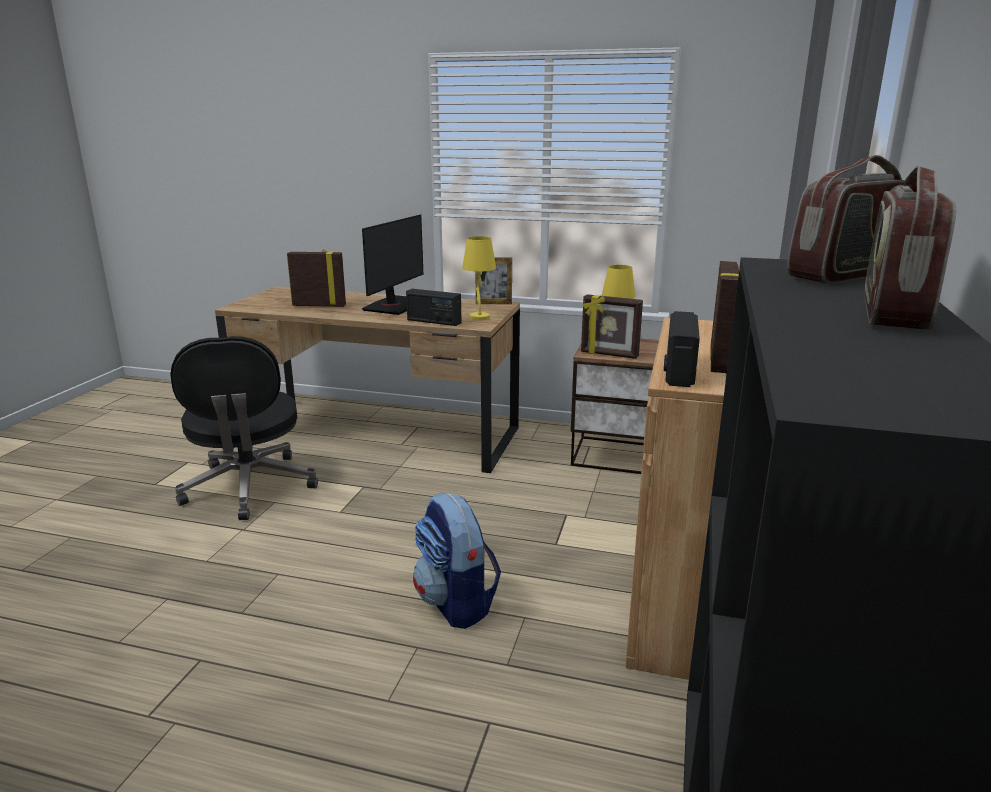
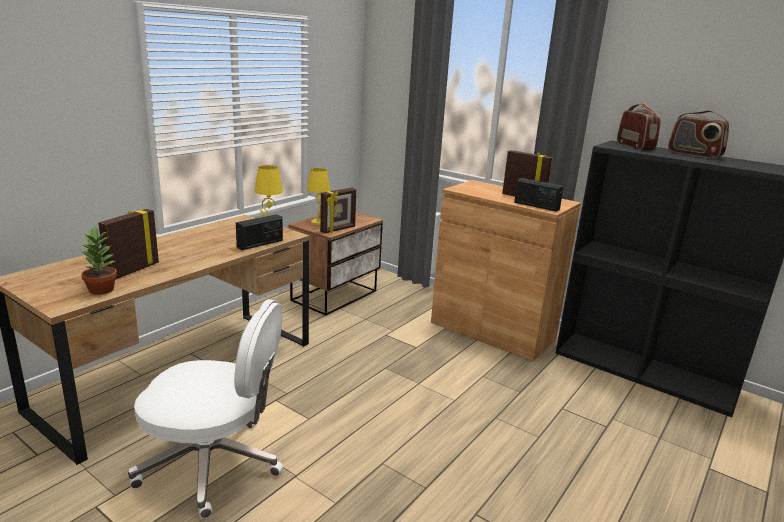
camera: 70 degrees left, 0 degrees up
(249, 487) = (213, 464): black office chair -> white office chair
(273, 308) = (102, 289): none -> potted plant
(395, 305) = (187, 246): monitor -> none
(456, 603) = (459, 394): backpack -> none
(493, 303) = (236, 220): picture frame -> none

